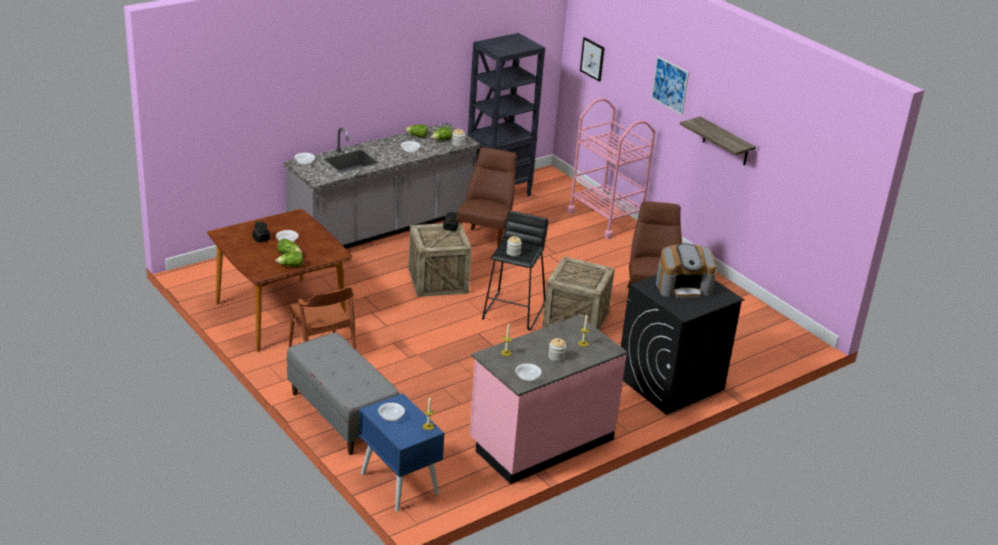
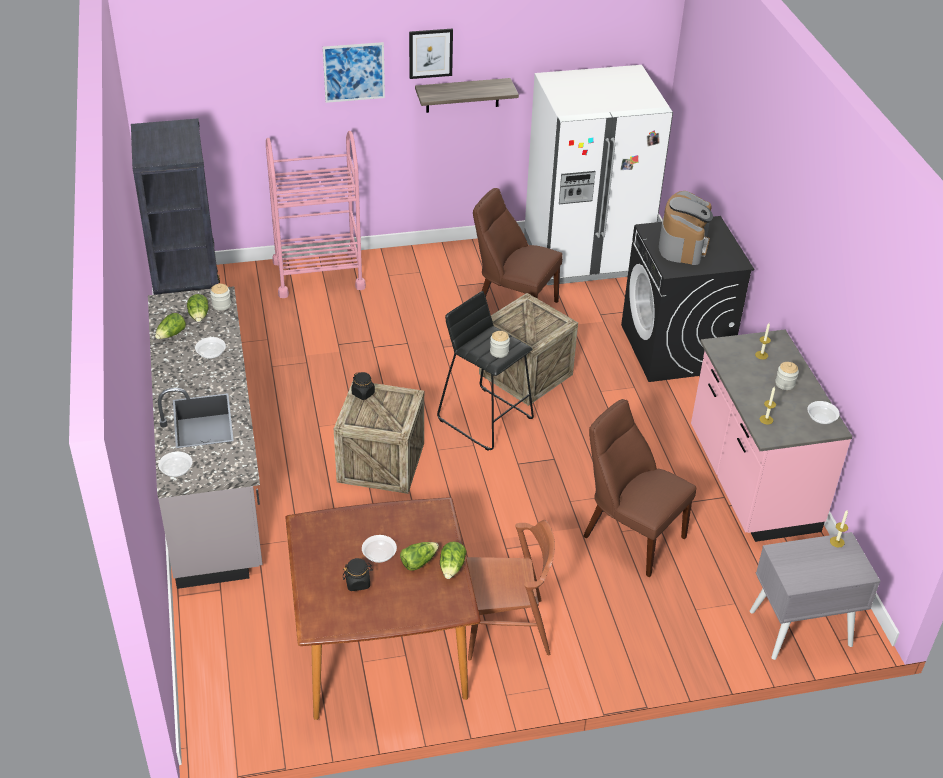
camera: 65 degrees left, 10 degrees up
(341, 415) = (648, 645): grey bench -> none
(391, 417) = (811, 570): bowl -> none
(399, 483) = (800, 628): blue nightstand -> grey nightstand
(485, 242) = (311, 390): brown chair -> brown chair (630, 534)
(592, 59) = (197, 103): picture -> picture (430, 53)
(747, 322) = (585, 256): none -> white fridge

